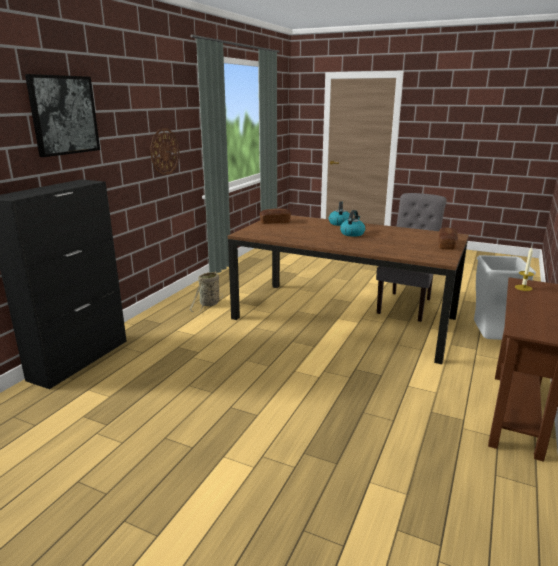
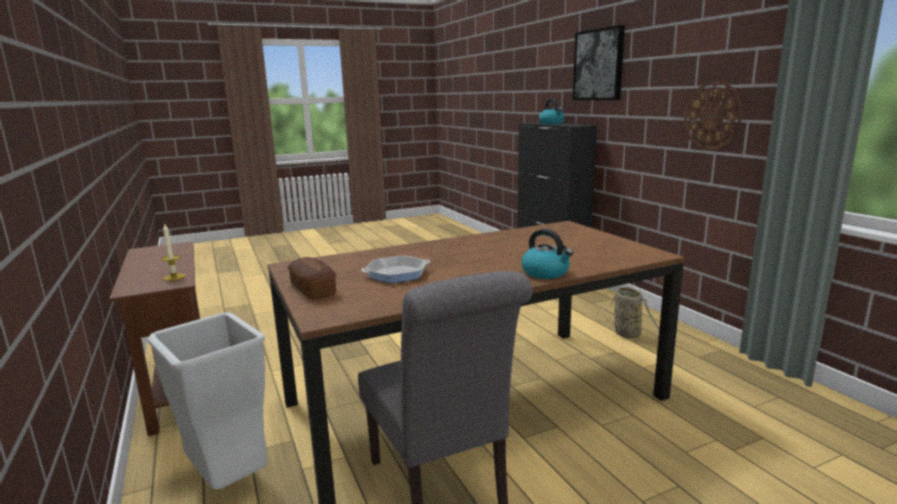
camera: 130 degrees right, 5 degrees down
(275, 222) = (609, 245): bread -> none
(352, 233) = (474, 263): kettle -> kettle (551, 123)
(397, 240) = (396, 274): none -> frying pan

